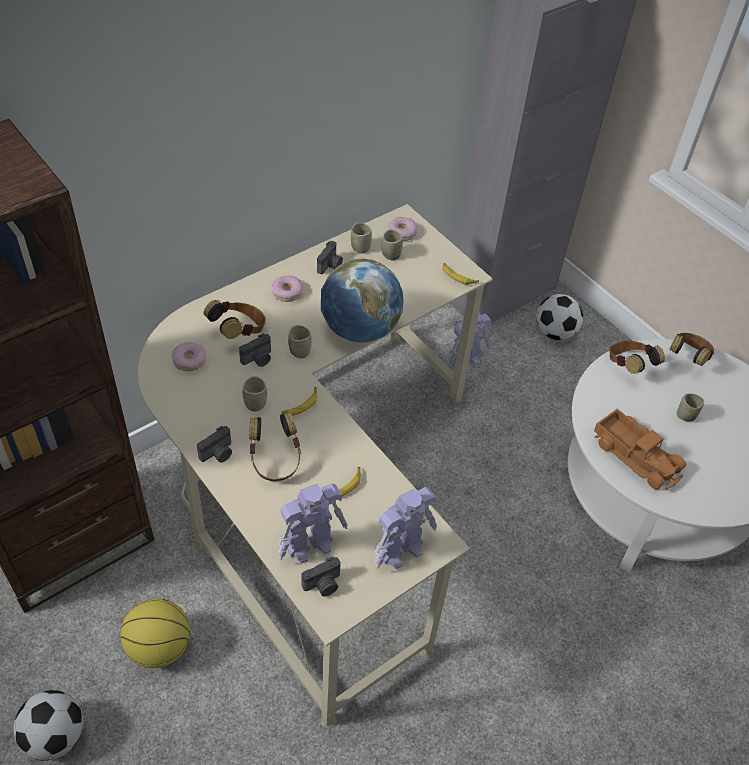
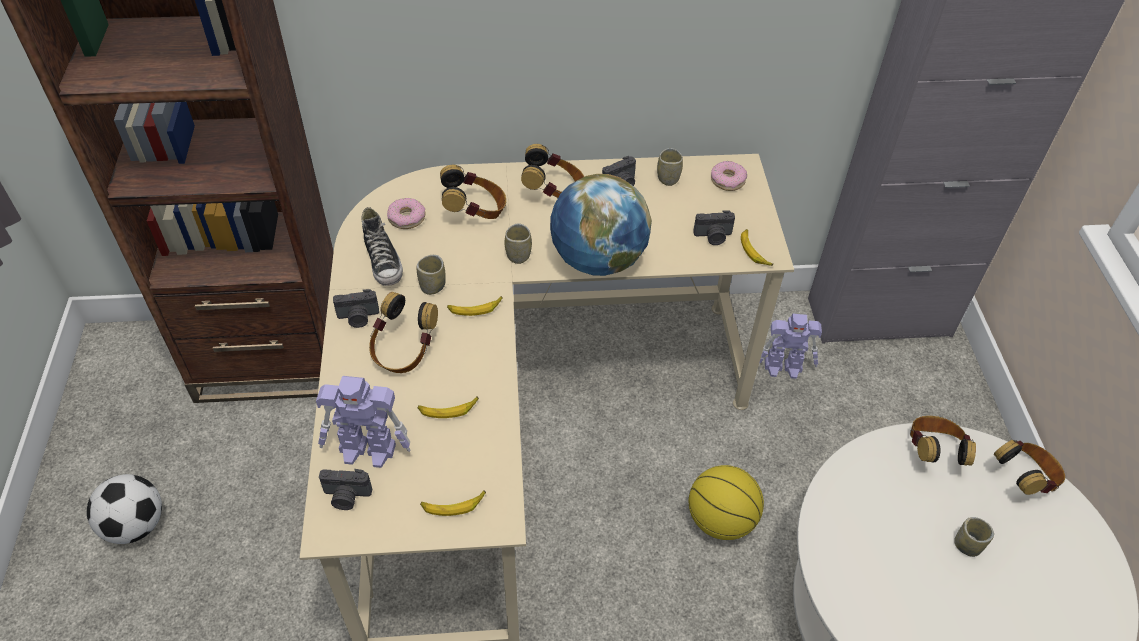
camera: 35 degrees right, 0 degrees up
(159, 647) = (274, 496): basketball -> basketball (720, 519)
(200, 402) = (383, 262): none -> shoe
(258, 359) = (471, 245): camera -> camera (713, 237)
(287, 292) = (554, 192): donut -> headphones
(391, 254) = (696, 198): cup -> none
(402, 549) = (453, 505): toy robot -> banana
(554, 332) = (914, 385): football -> none
(636, 455) = (862, 559): toy truck -> none

